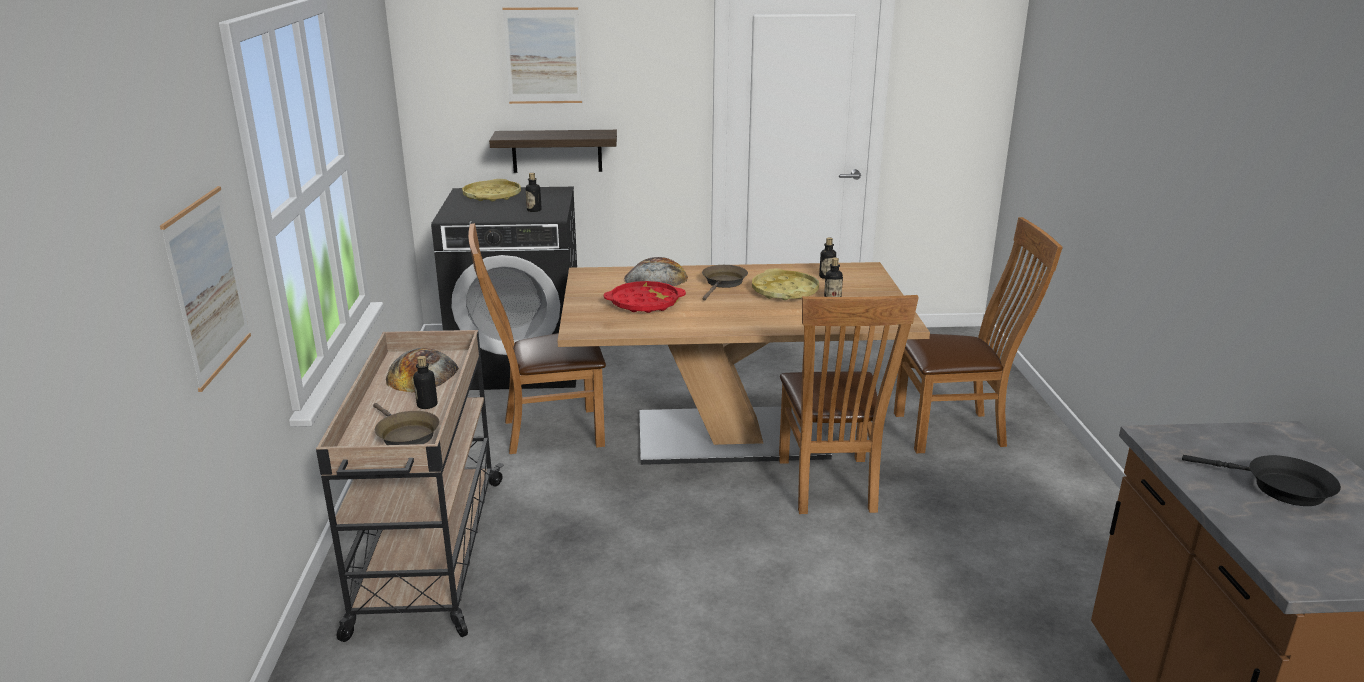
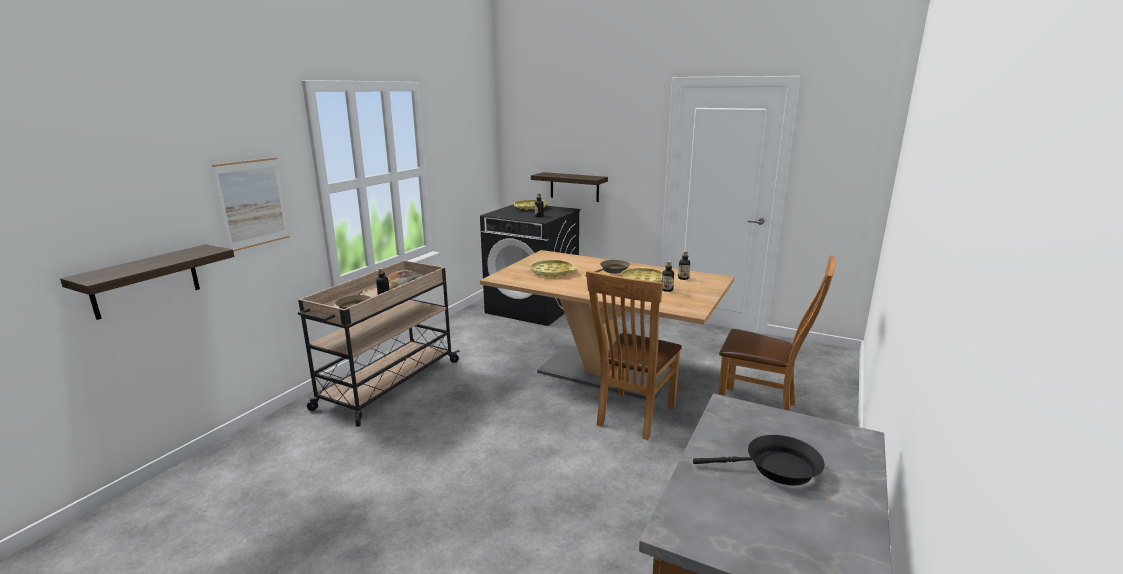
camera: 30 degrees right, 5 degrees down
(125, 492) = (145, 281): none -> shelf
(543, 56) = (570, 129): picture -> none
(546, 432) = (507, 344): brown chair -> none
(644, 303) = (552, 272): red tray -> yellow tray
(656, 278) = (578, 262): bread -> none
(1280, 488) = (776, 468): black frying pan -> black frying pan turned 60 degrees counterclockwise

